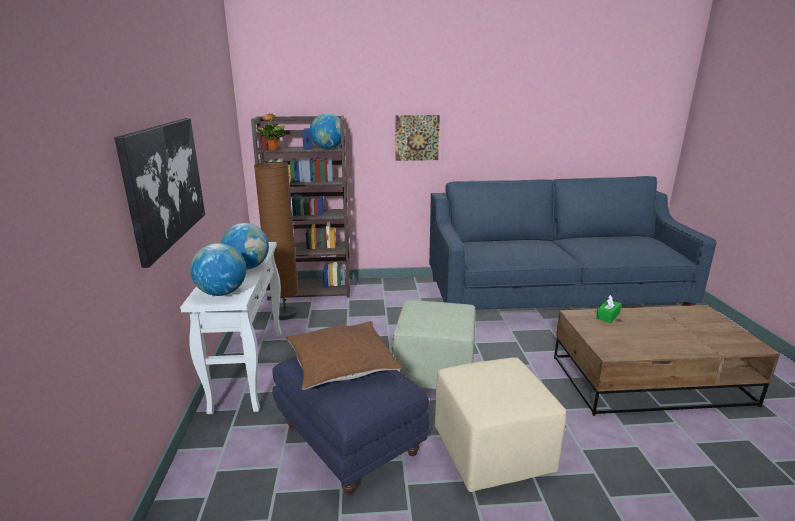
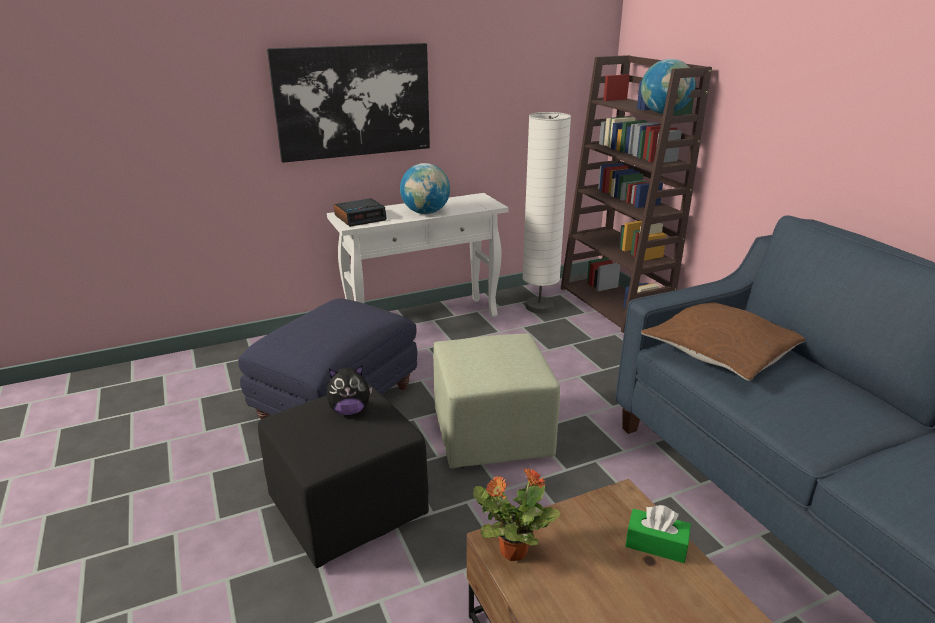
camera: 70 degrees right, 5 degrees up
(222, 293) = (360, 218): globe -> alarm clock
(273, 150) = (610, 102): potted plant -> potted plant (512, 550)
(285, 314) = (539, 307): brown floor lamp -> white floor lamp
(341, 364) = (335, 320): brown pillow -> brown pillow (721, 351)
(417, 138) = (807, 124): picture -> none
(484, 377) = (350, 410): none -> plush toy
(490, 451) = (349, 507): beige ottoman -> black ottoman

